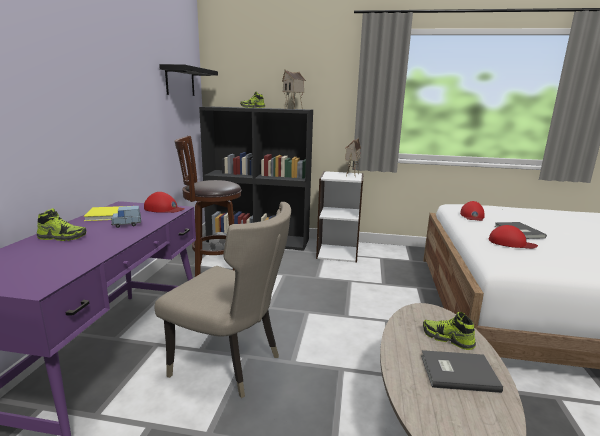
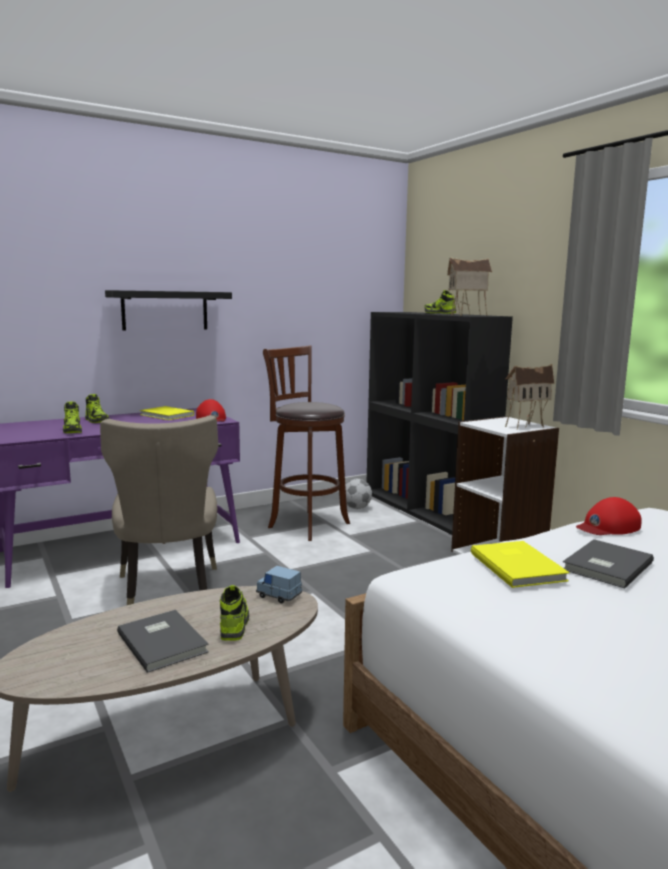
camera: 50 degrees right, 5 degrees down
(78, 253) = (73, 430): none -> shoe
(127, 224) = (151, 422): blue toy car -> blue toy car (279, 596)
(180, 81) = (349, 280): black shelf -> black shelf (165, 310)
(511, 243) = (518, 566): red cap -> yellow book

